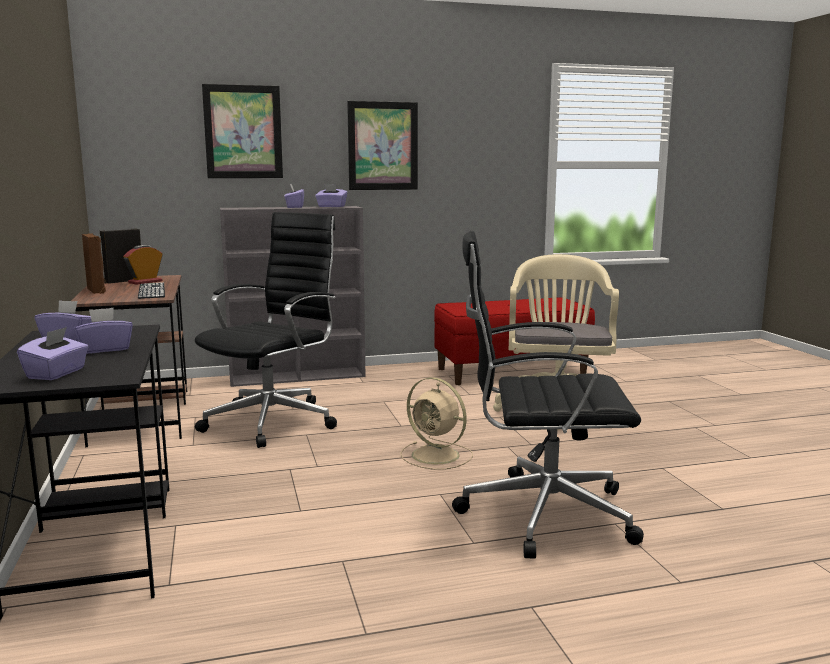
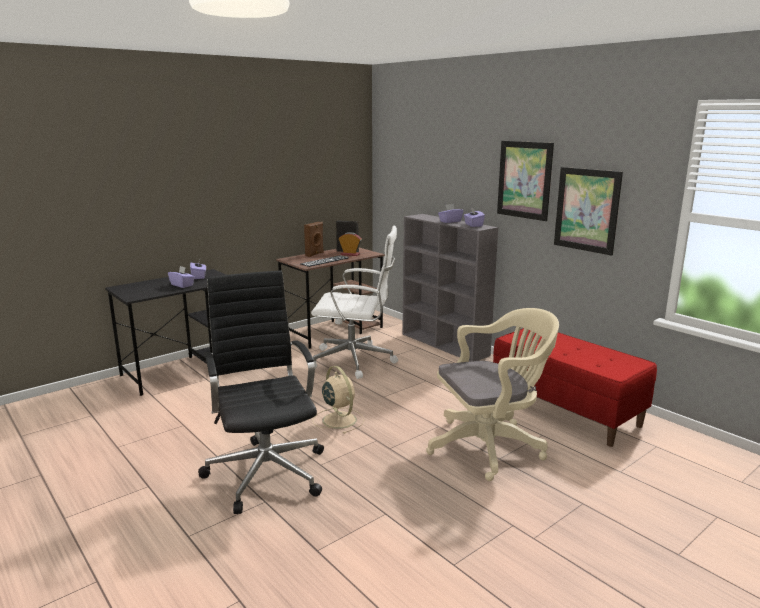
camera: 65 degrees right, 5 degrees up
(57, 373) = (137, 289): purple tissue box -> none
(243, 132) = (440, 162): picture -> picture (587, 210)
(274, 421) = (355, 361): black office chair -> white office chair
(437, 456) = (338, 419): beige fan -> beige fan turned 135 degrees clockwise

